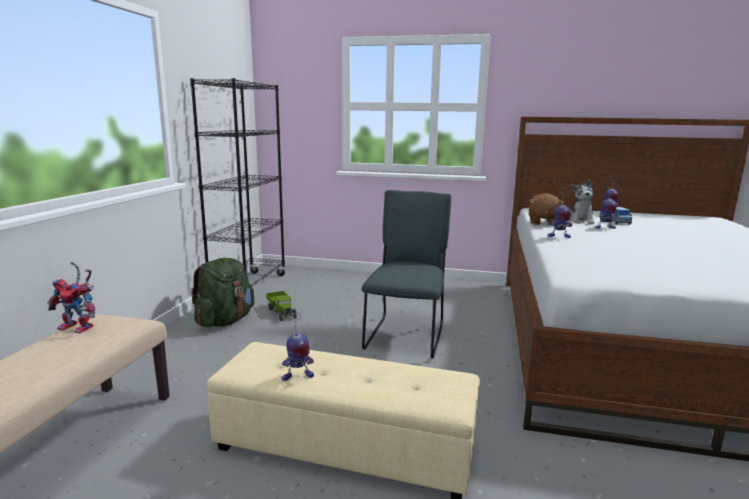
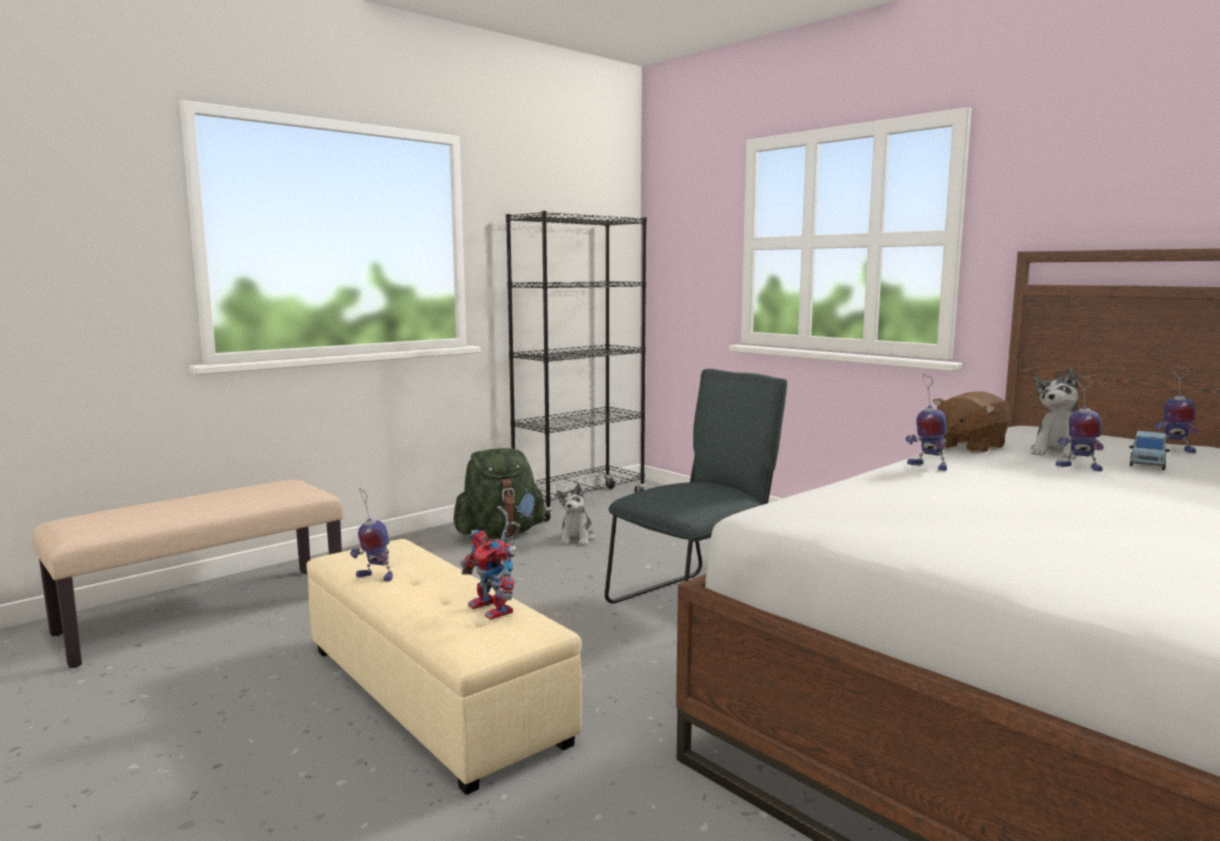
camera: 35 degrees right, 5 degrees down
(80, 327) = (260, 486): toy robot -> toy robot (496, 610)
(282, 312) = (577, 538): toy truck -> plush toy

